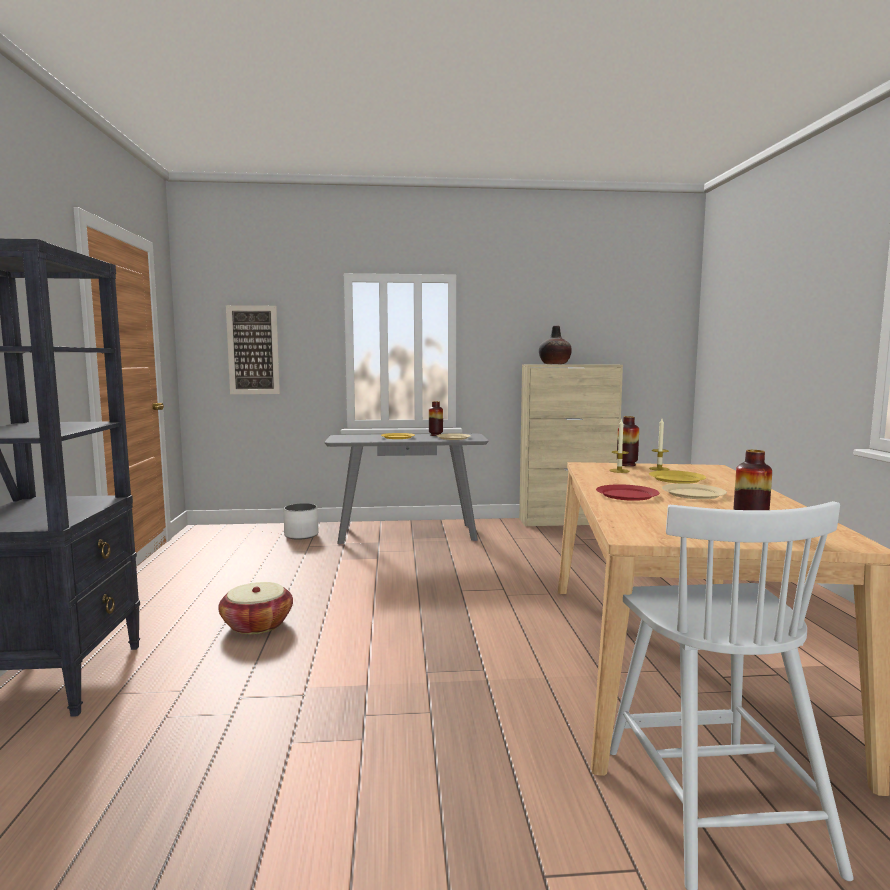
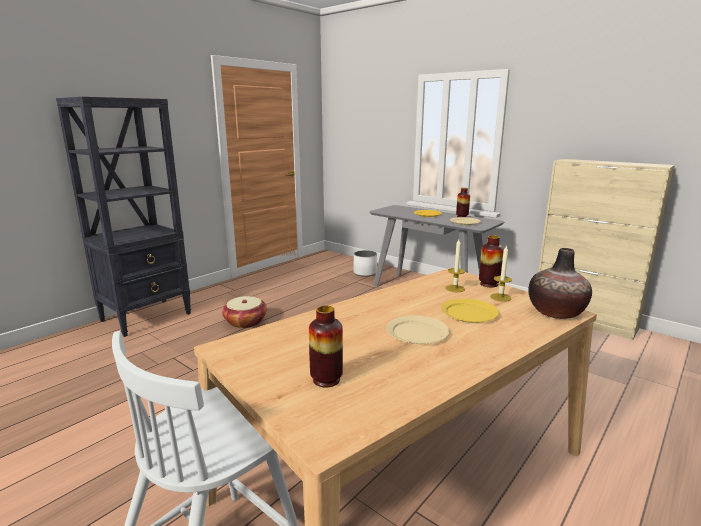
camera: 45 degrees right, 10 degrees up
(253, 350) = (360, 136): picture -> none
(554, 364) = (592, 161): vase -> vase (556, 312)
(627, 495) = (363, 313): red plate -> none

